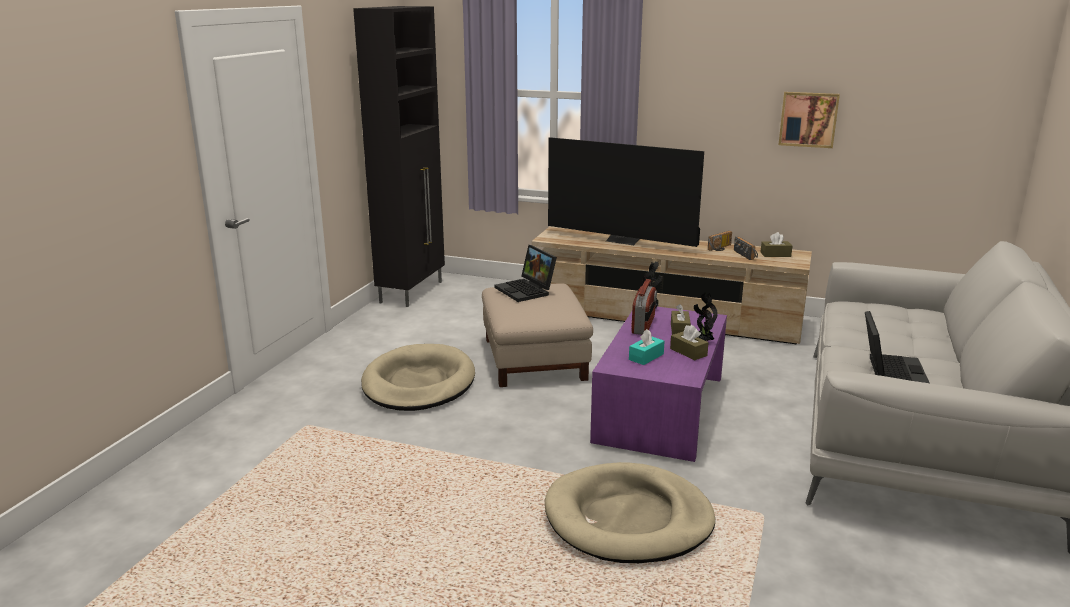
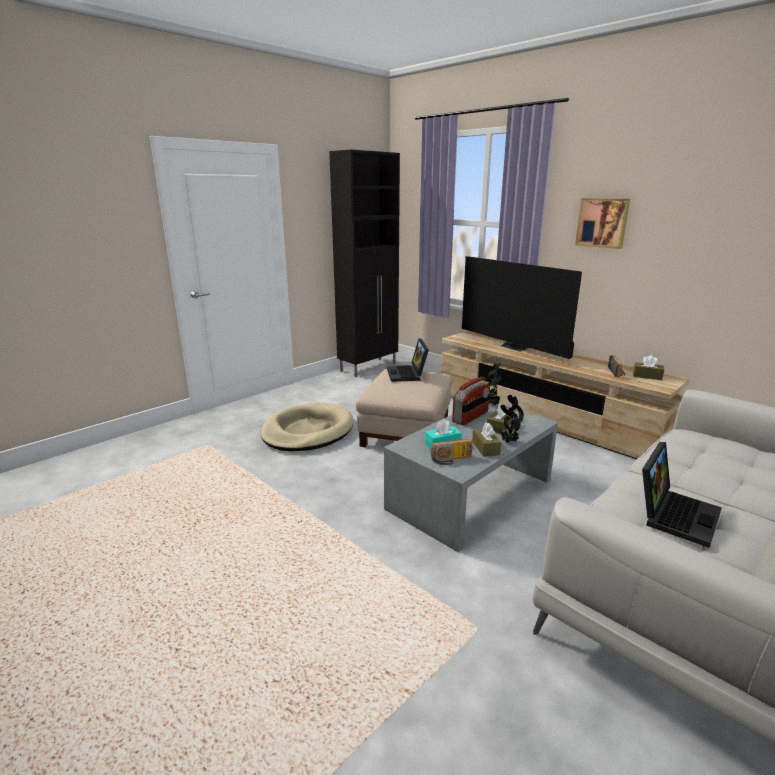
camera: 25 degrees right, 0 degrees up
(628, 519) = (349, 589): beige dog bed -> none
(661, 408) = (471, 494): purple coffee table -> grey coffee table
(721, 248) = (597, 364): radio -> radio (451, 460)
(808, 119) = (704, 248): picture -> picture (602, 223)

